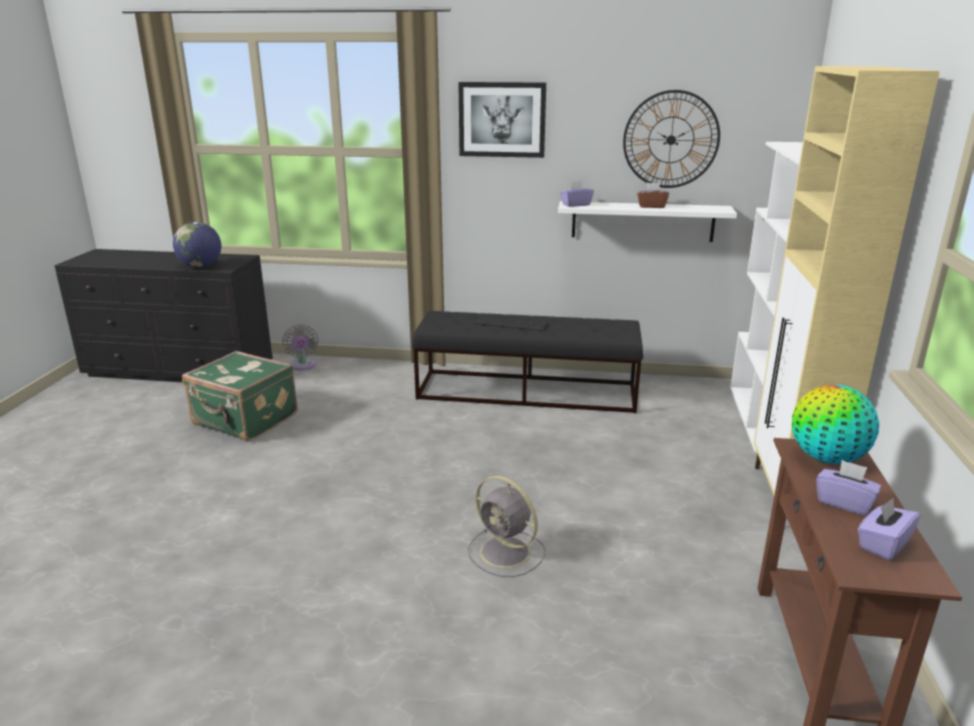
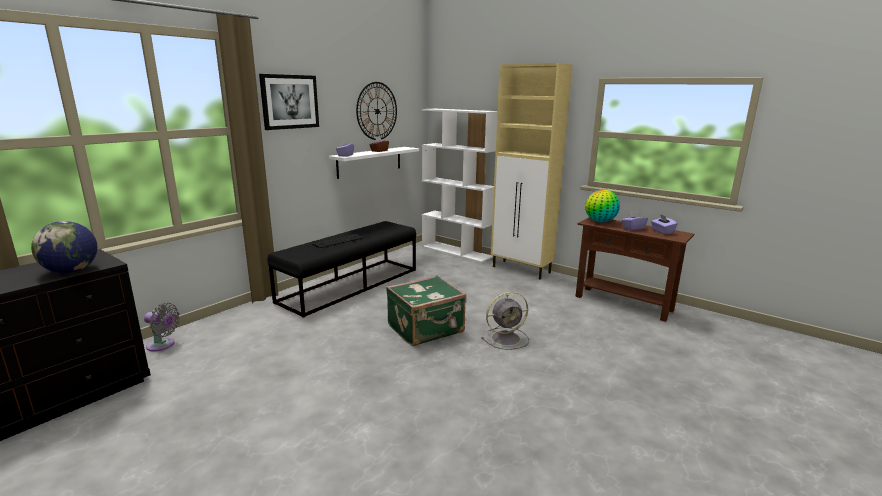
camera: 60 degrees left, 5 degrees down
(244, 420) = (216, 392): green suitcase -> green suitcase (426, 329)

